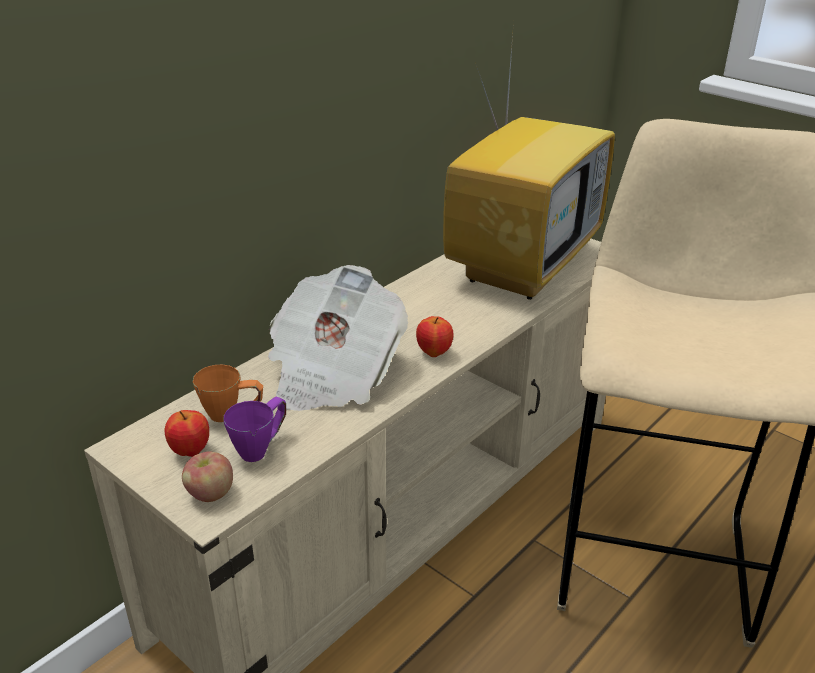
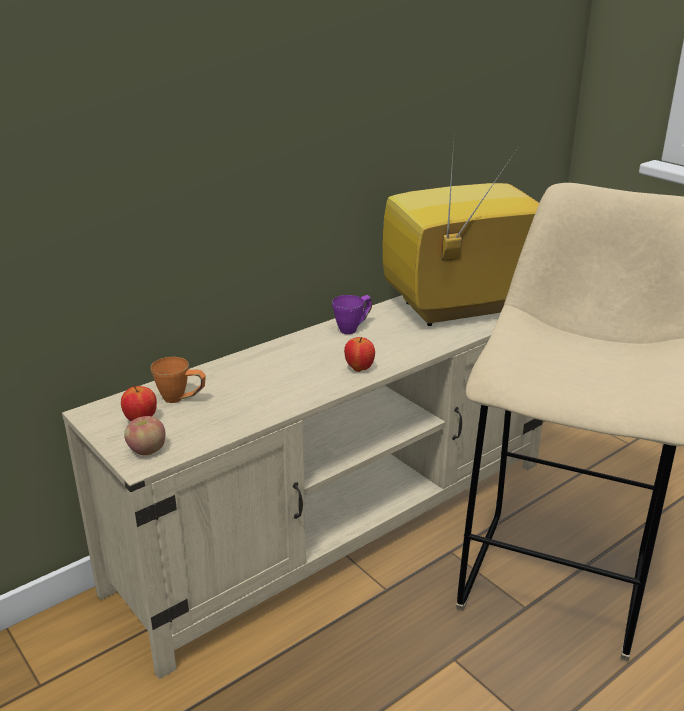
camera: 10 degrees right, 5 degrees down
(261, 448) = (196, 423): purple mug -> purple mug (353, 328)
(333, 372) = (271, 375): newspaper -> none
(522, 264) = (459, 309): television -> television turned 150 degrees counterclockwise

